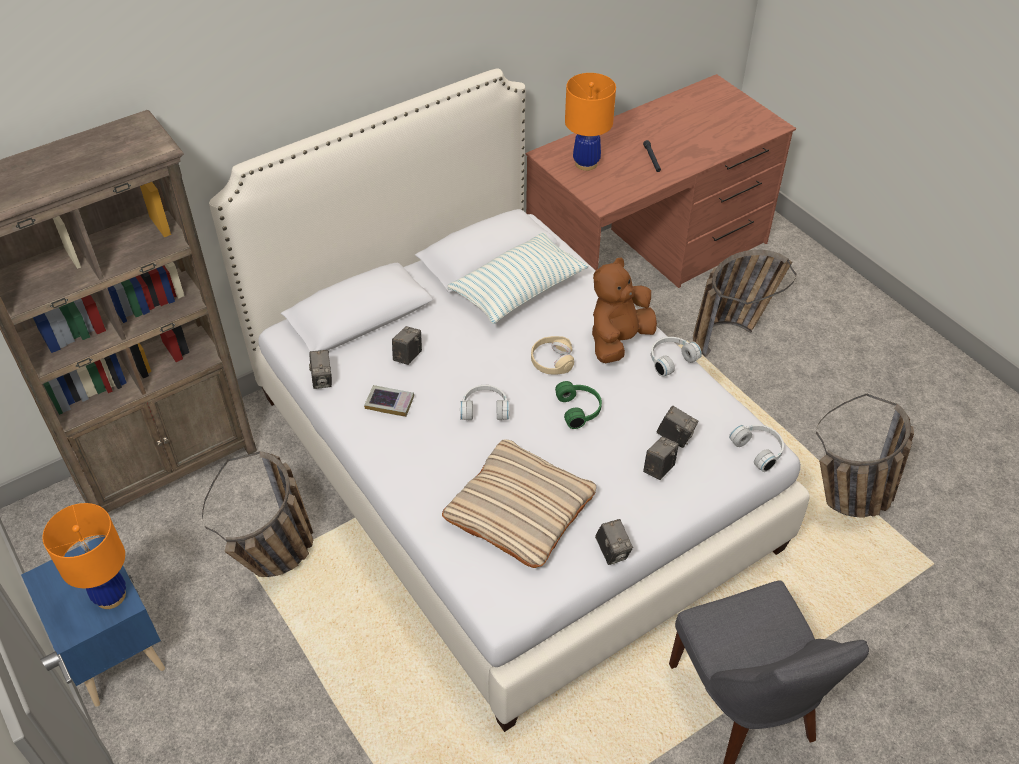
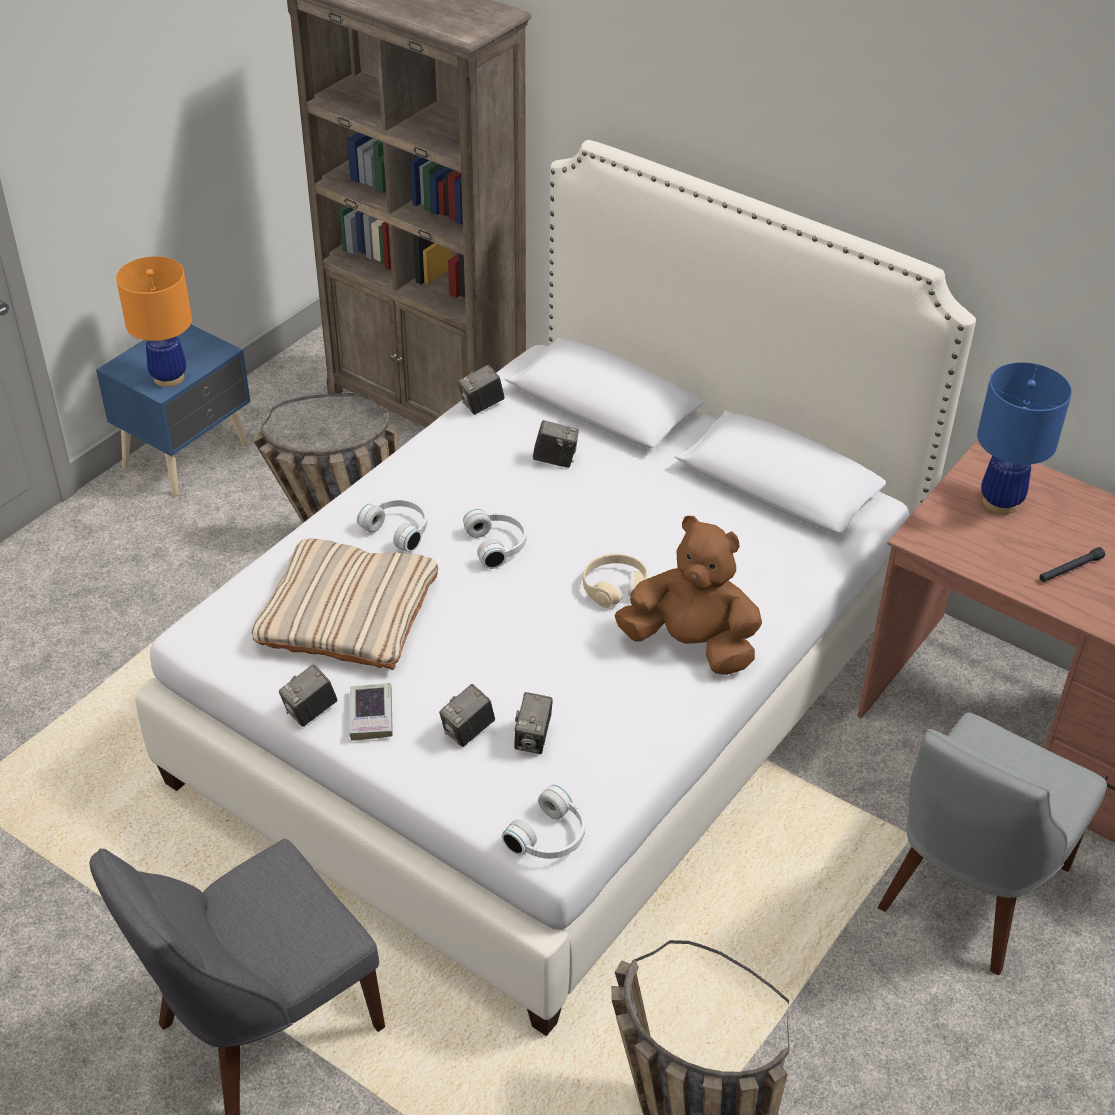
camera: 70 degrees right, 5 degrees down
(389, 403) = (470, 466): book -> book (371, 715)
(518, 290) = (732, 526): pillow -> none
(580, 409) = (539, 632): green headphones -> none
(586, 163) = (1000, 502): orange table lamp -> blue table lamp
(659, 468) = (468, 731): camera -> camera turned 120 degrees clockwise
(670, 359) = (683, 707): white headphones -> white headphones (399, 530)
(731, 333) = (968, 893): basket -> grey chair

